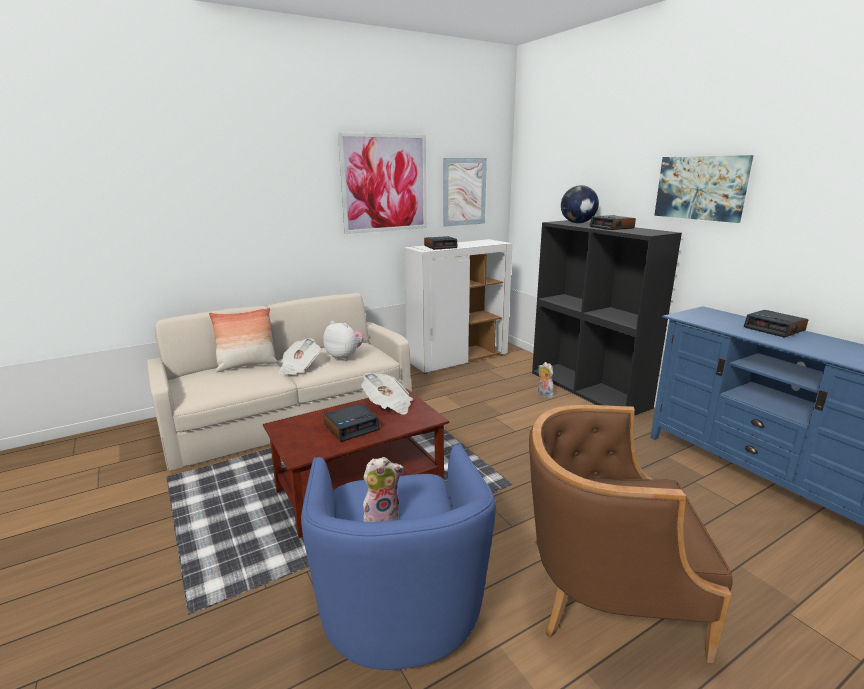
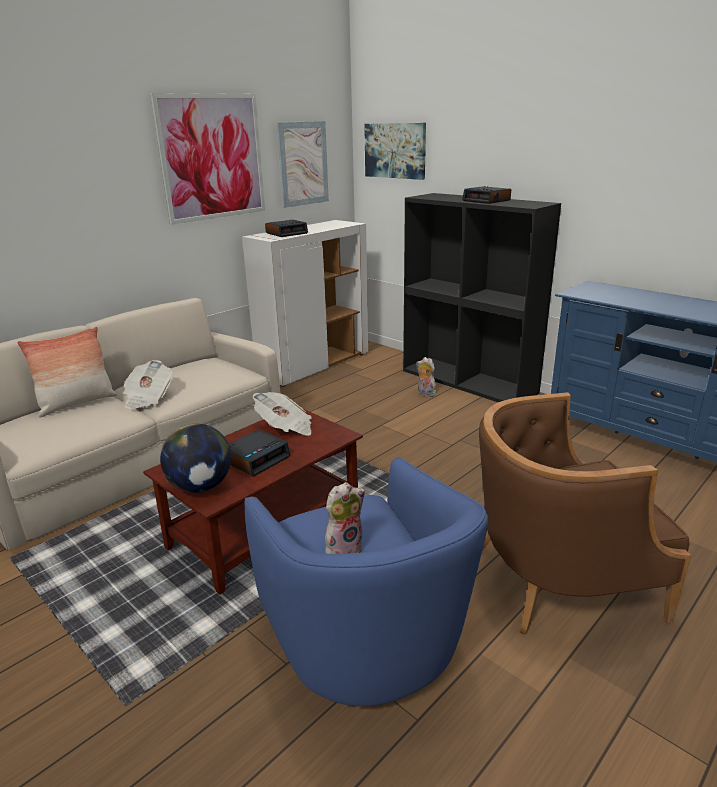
camera: 15 degrees left, 5 degrees up
(345, 357) = (200, 378): plush toy -> none
(577, 223) = (445, 196): globe -> globe (201, 486)
(701, 188) = (579, 153): picture -> picture (395, 150)
(775, 329) = (664, 298): alarm clock -> none

